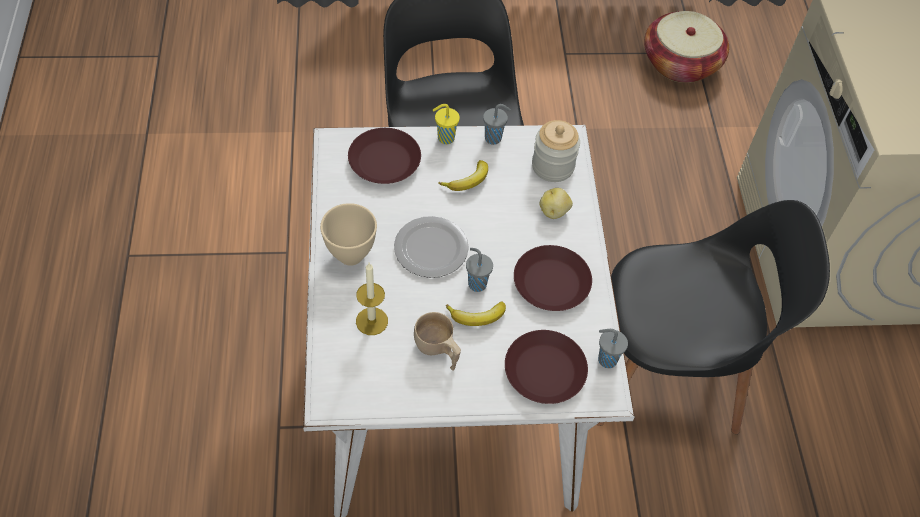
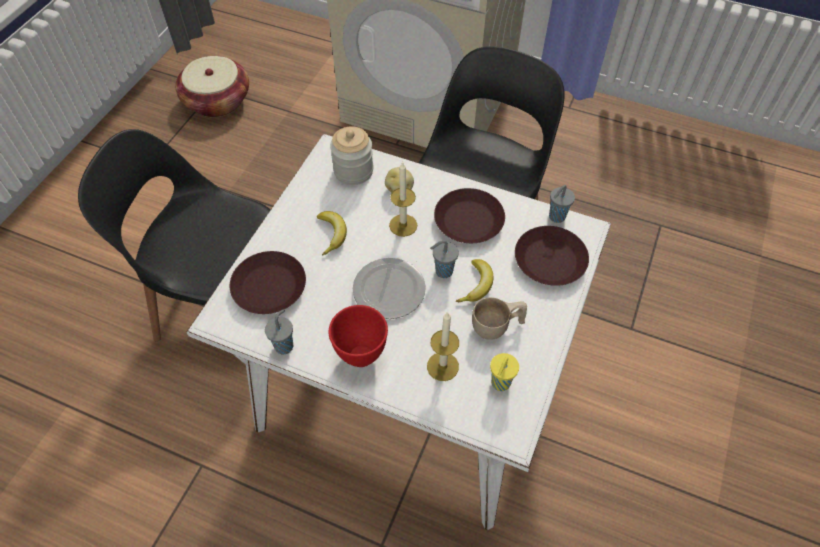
camera: 60 degrees left, 0 degrees up
(349, 256) = (361, 357): beige bowl -> red bowl
(444, 138) = (274, 231): yellow cup -> yellow cup (500, 384)
(494, 138) = (298, 197): grey cup -> grey cup (284, 345)
(512, 231) = (403, 225): none -> candle

